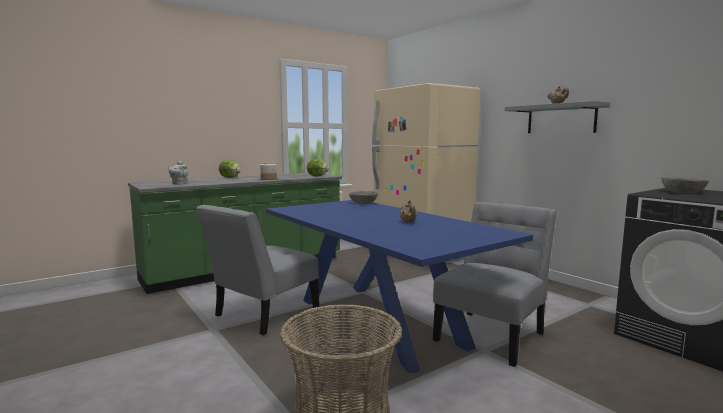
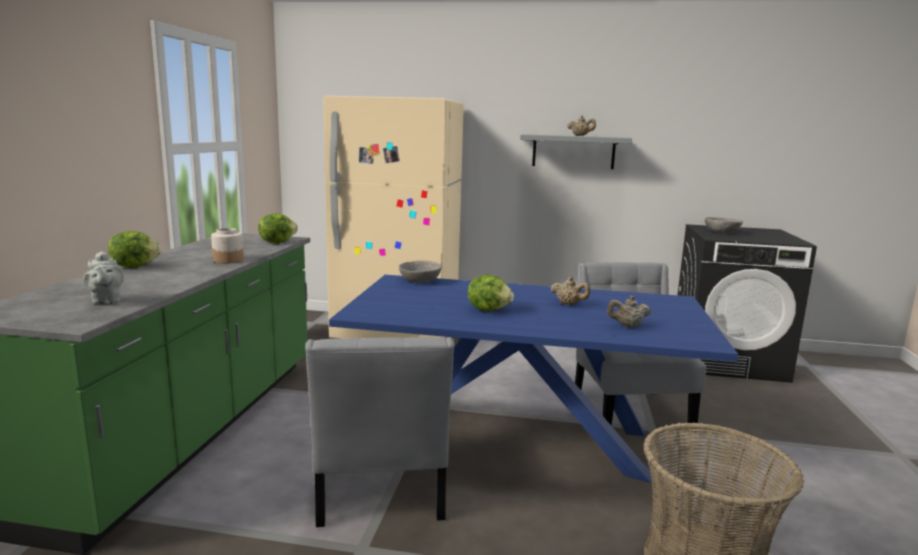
camera: 45 degrees left, 5 degrees up
(349, 217) = (489, 310): none -> lettuce
(401, 235) = (627, 326): none -> beige teapot

